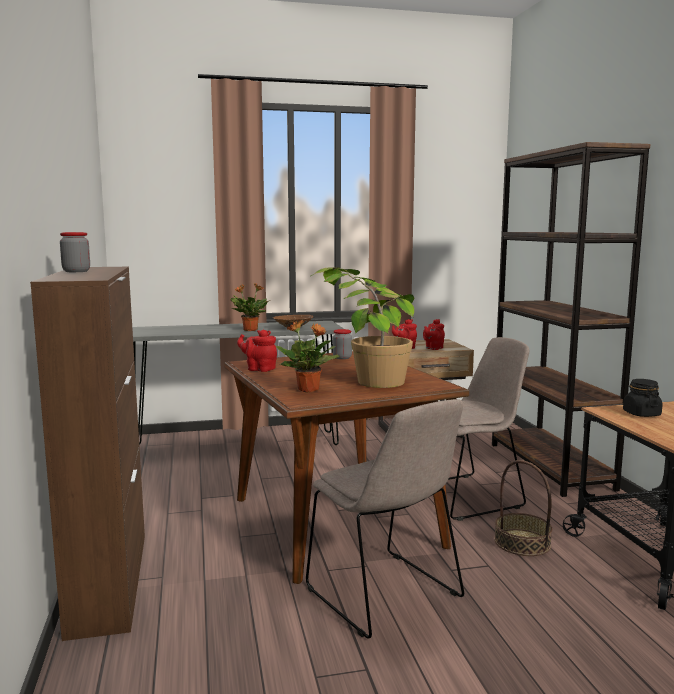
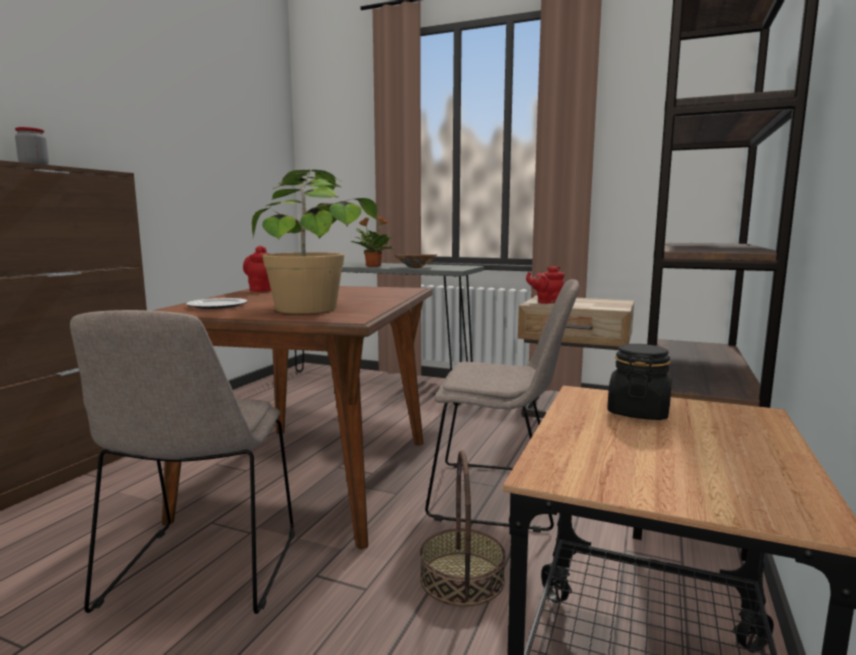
camera: 35 degrees right, 0 degrees up
(309, 390) = (216, 306): potted plant -> plate
(342, 357) = (371, 290): jar -> none
(433, 348) = (581, 305): red teapot -> none

